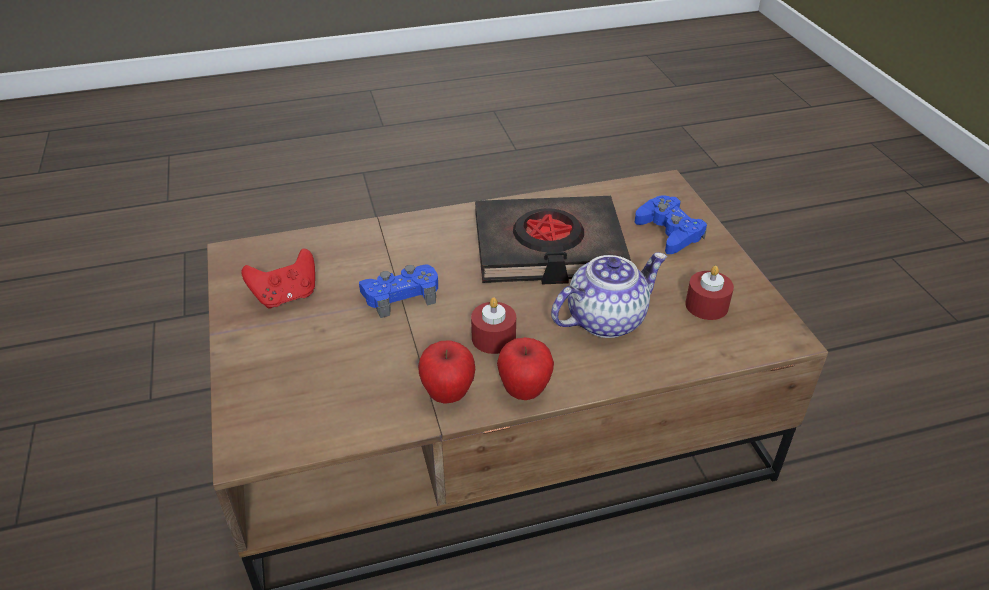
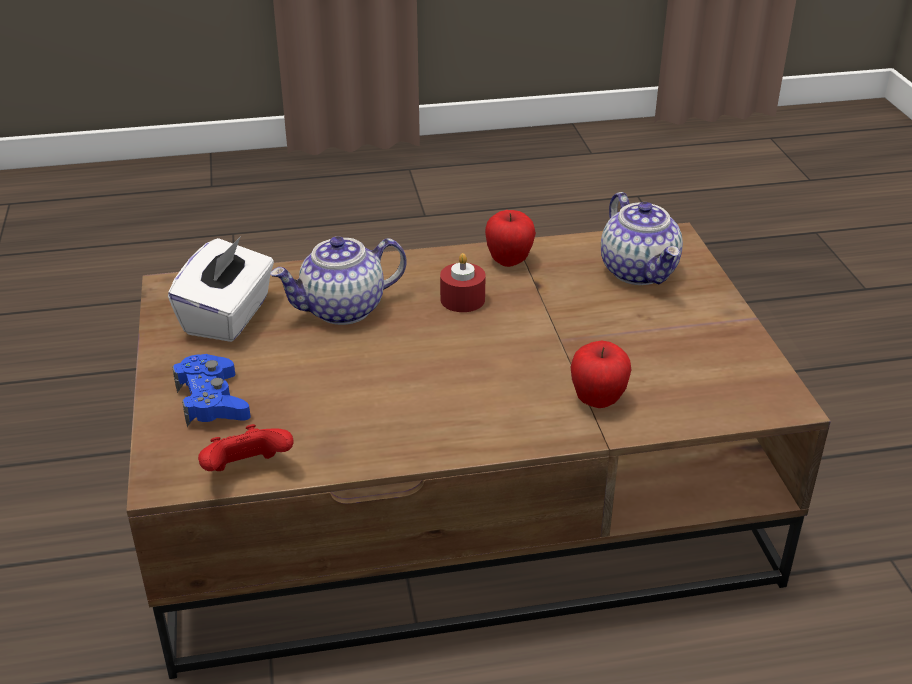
camera: 175 degrees left, 5 degrees down
(286, 296) = (692, 349): red game controller -> red game controller (247, 471)
(305, 387) = (640, 271): none -> teapot
(401, 295) = (561, 343): blue game controller -> none
(524, 390) = (440, 260): apple -> apple (597, 401)
(548, 248) = (379, 387): black book -> none
(706, 305) = (228, 316): red candle -> white tissue box

